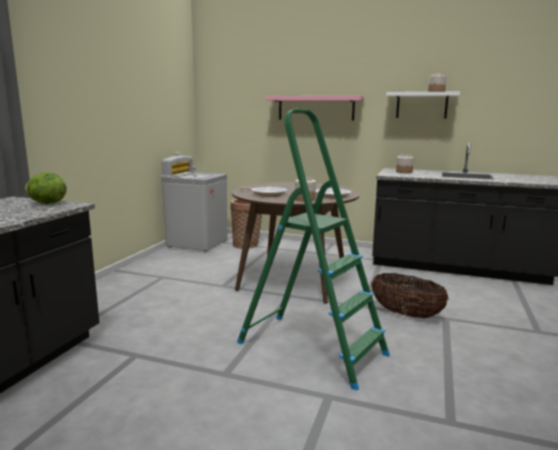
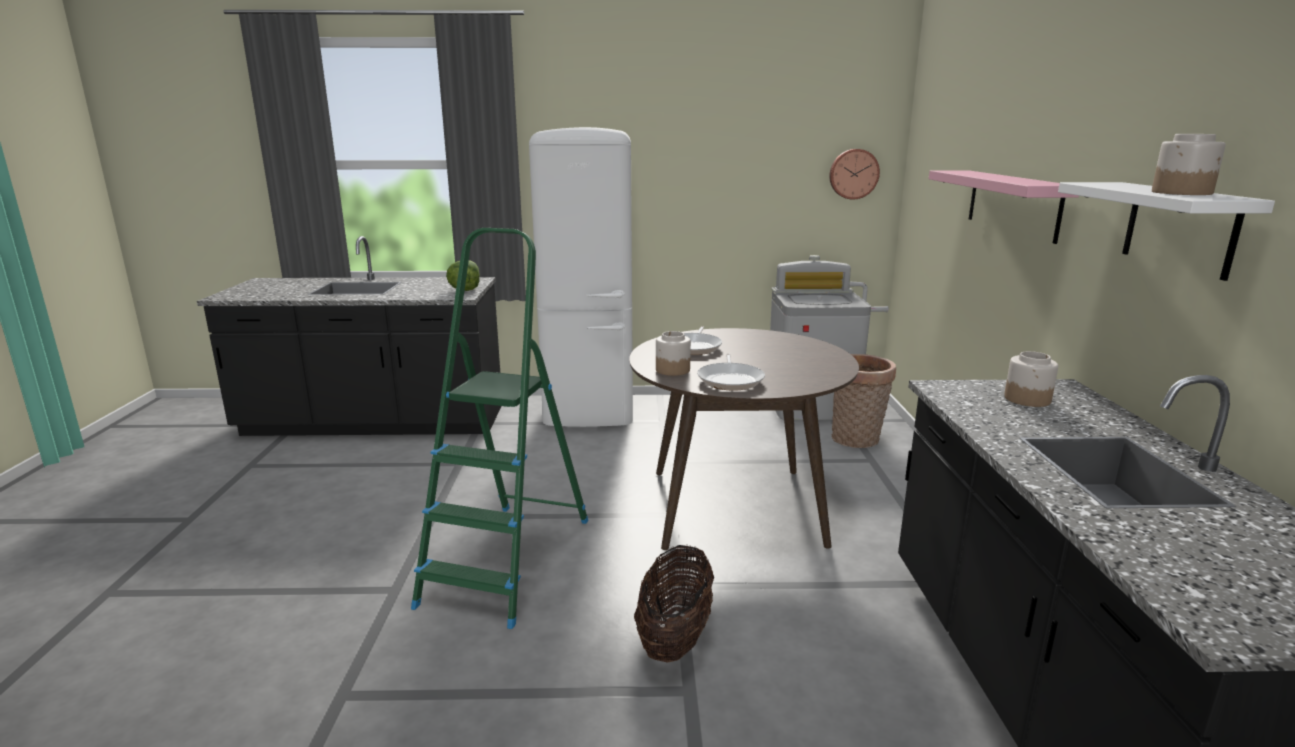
camera: 70 degrees right, 5 degrees up
(109, 294) = (590, 412): none -> white fridge
(180, 103) = (853, 174): none -> wall clock

